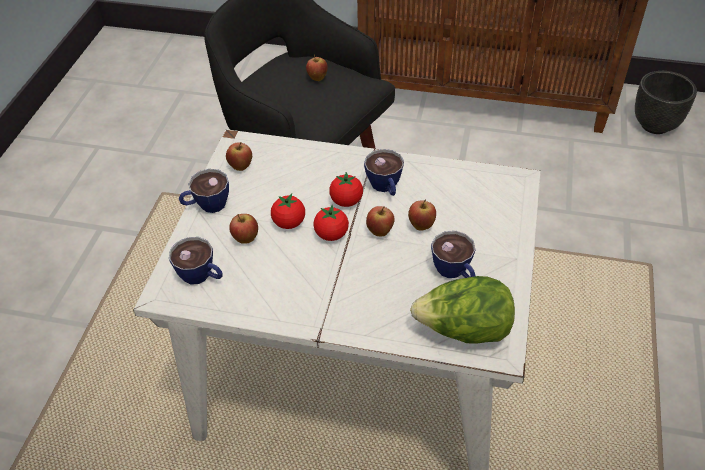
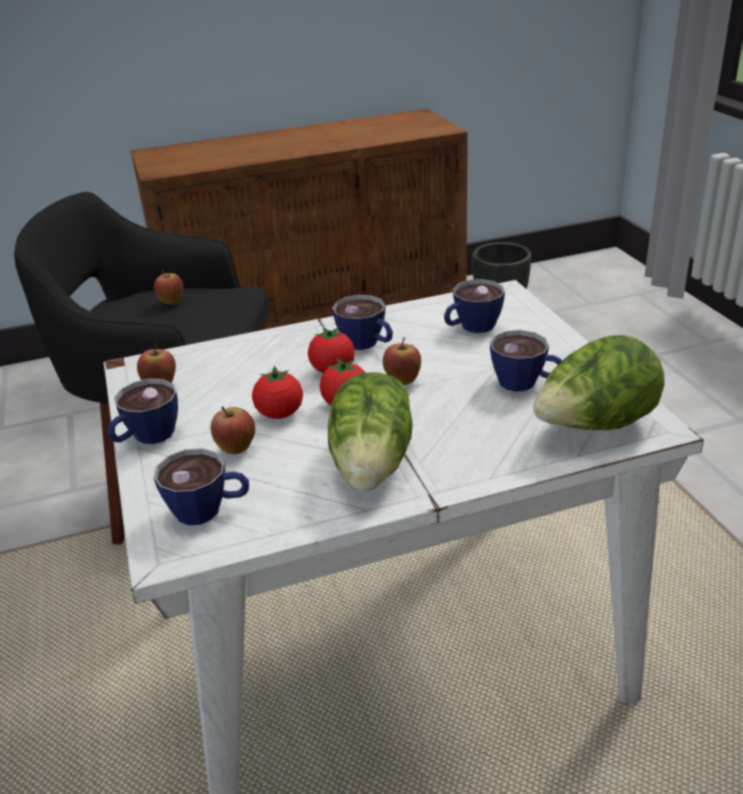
camera: 30 degrees left, 15 degrees down
(310, 289) = (374, 463): none -> lettuce
(421, 226) = (444, 360): apple -> none
(465, 204) = (471, 328): none -> cup

